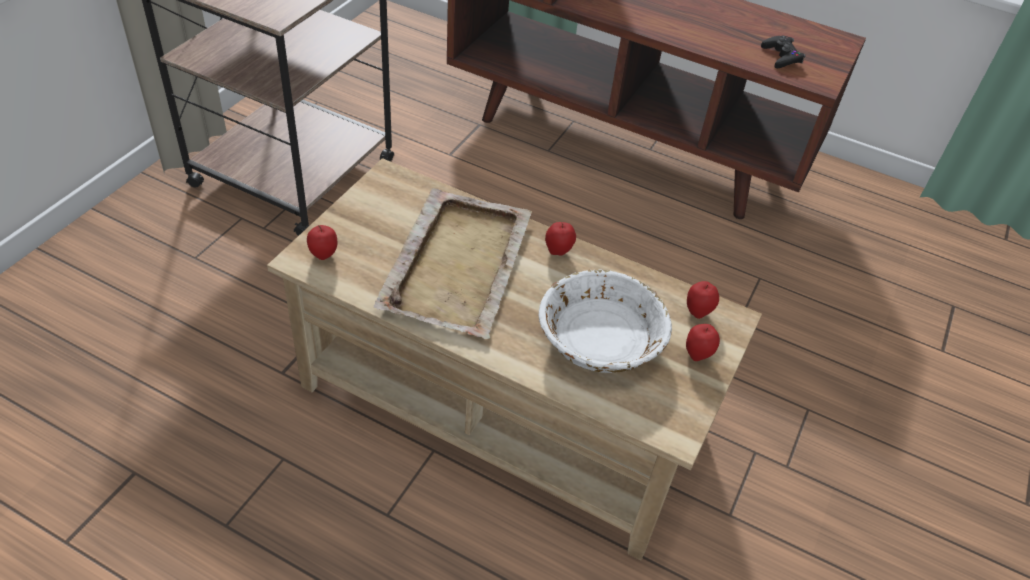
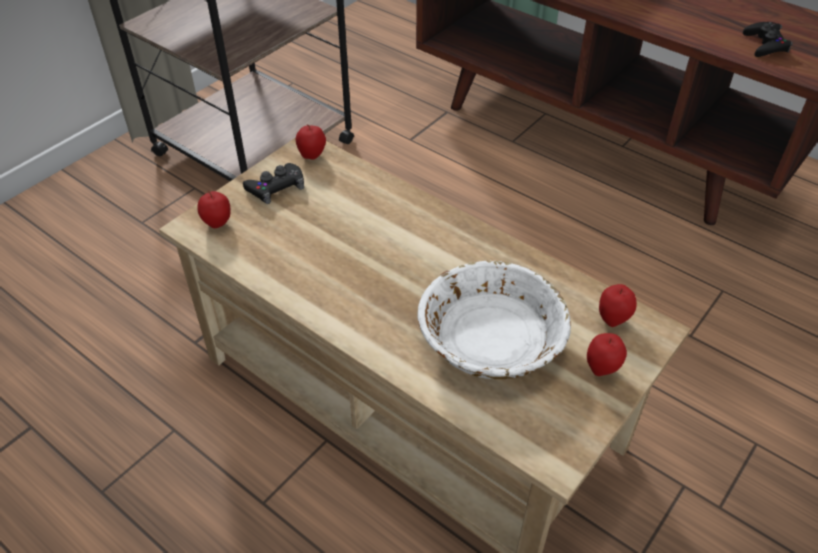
camera: 15 degrees right, 0 degrees up
(369, 216) = (276, 188): none -> black game controller
(458, 263) = (355, 243): beige tray -> none
(558, 251) = (467, 239): apple -> apple (312, 156)

